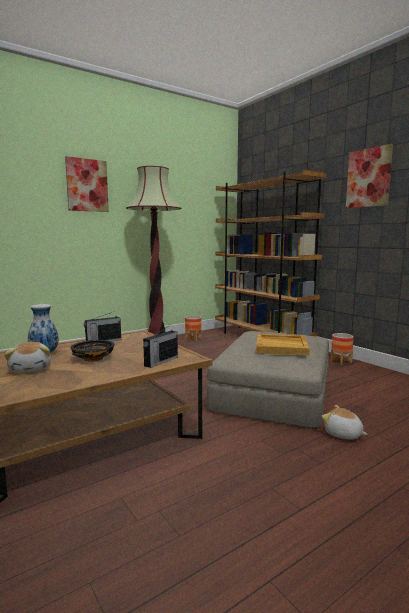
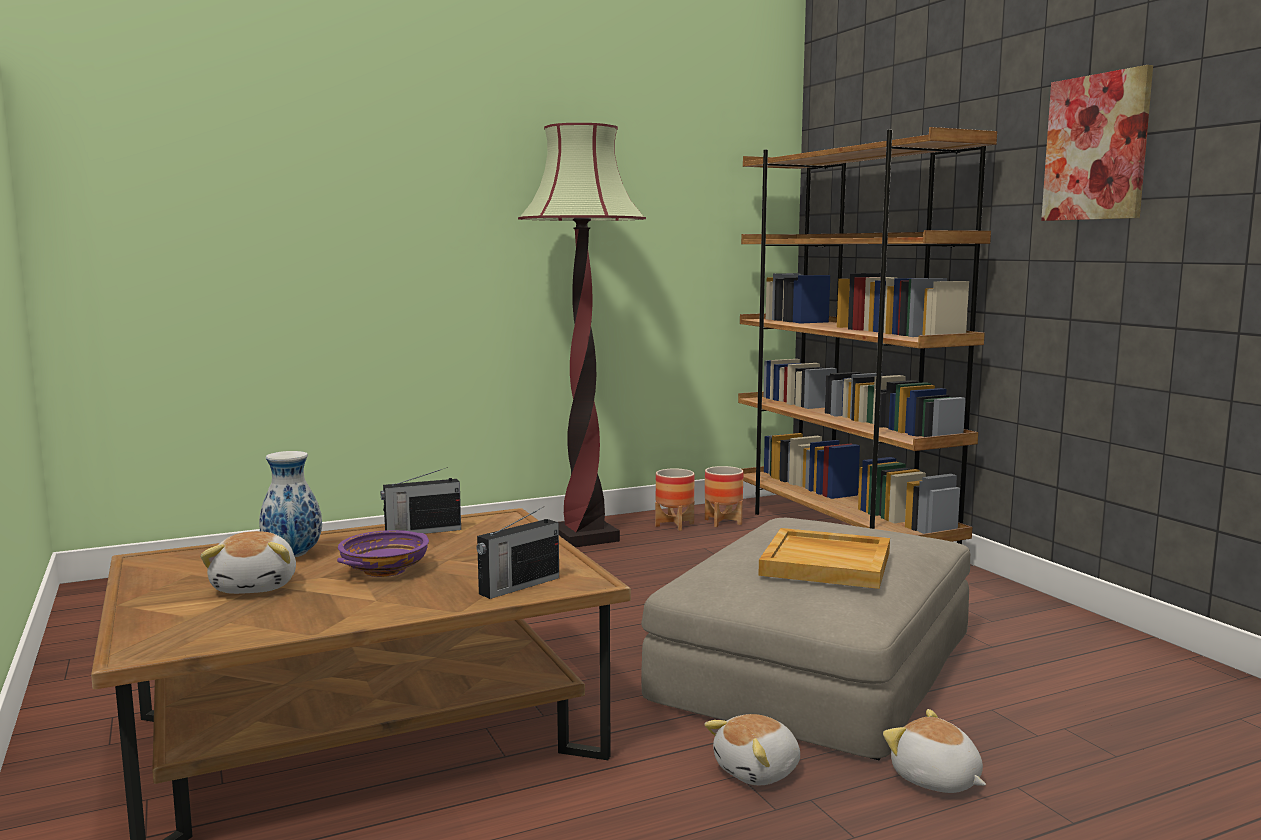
camera: 10 degrees right, 0 degrees up
(87, 185) = (433, 169): picture -> none
(93, 358) = (385, 570): black bowl -> purple bowl
(269, 437) = (758, 771): none -> plush toy
(341, 362) = (1018, 604): planter -> planter (723, 522)

